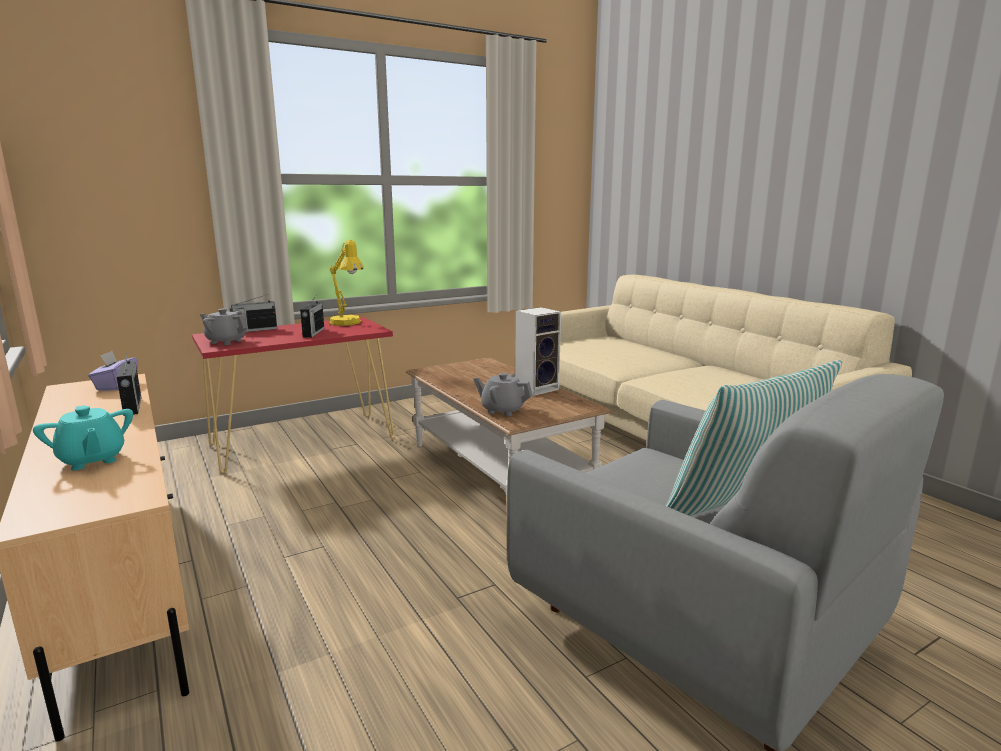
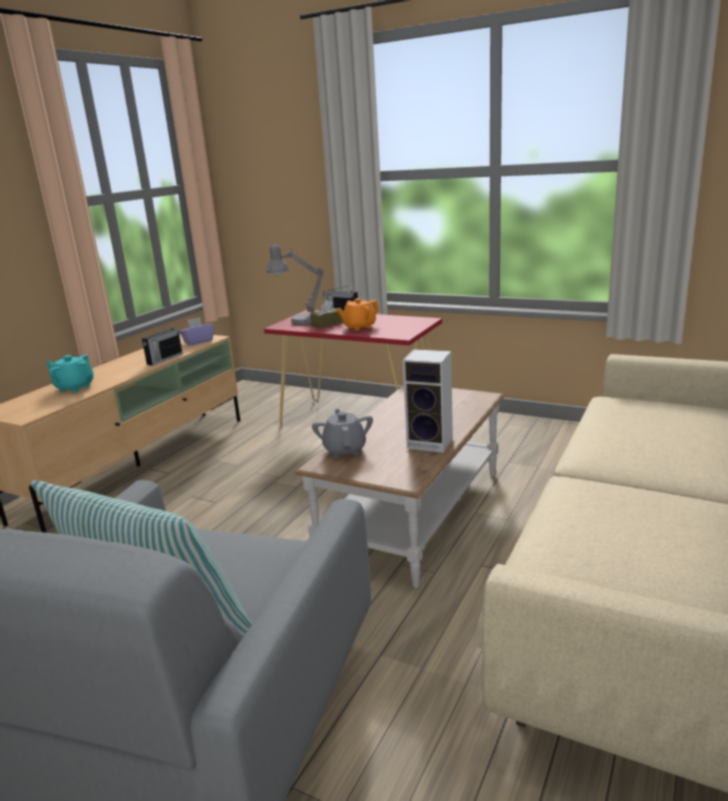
camera: 60 degrees right, 5 degrees up
(92, 460) = (74, 387): turquoise teapot -> turquoise teapot turned 90 degrees clockwise
(226, 341) = (298, 322): grey teapot -> grey table lamp
(269, 337) = (327, 324): none -> brown tissue box
(313, 333) = (359, 327): radio -> orange teapot
(348, 323) = (408, 323): yellow table lamp -> none

